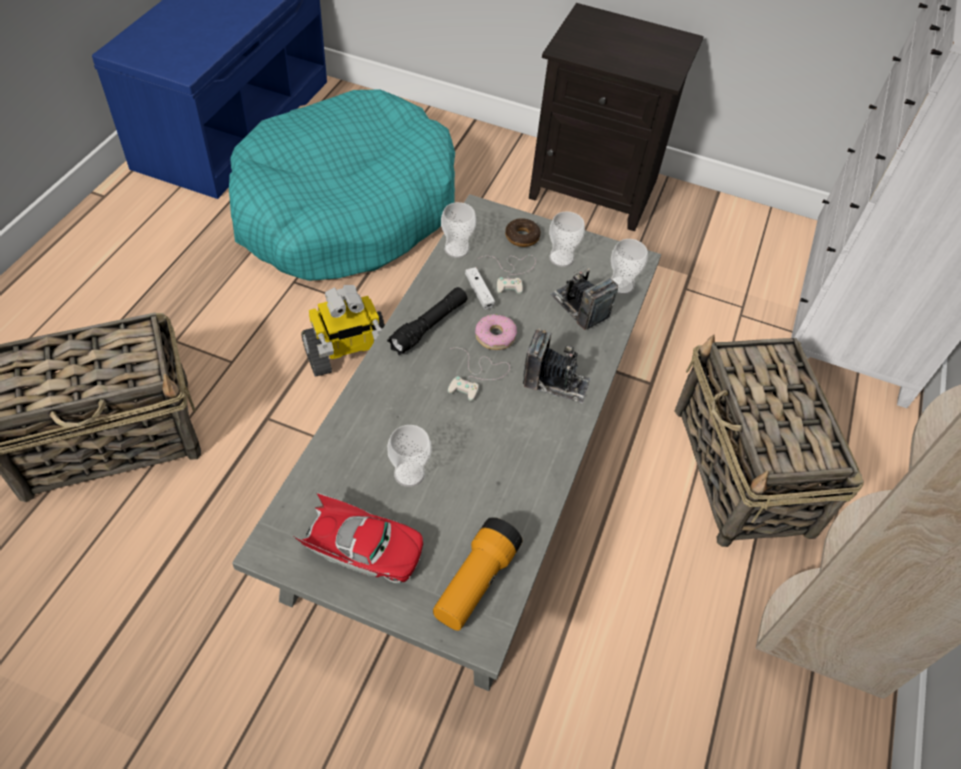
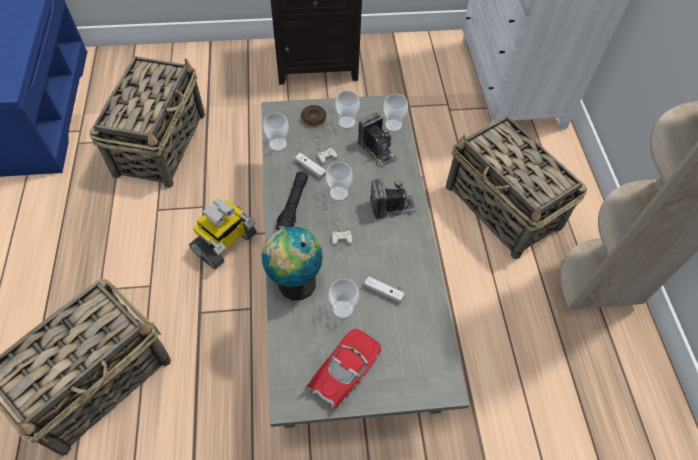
camera: 25 degrees left, 5 degrees up
(345, 210) = (161, 143): turquoise dog bed -> basket
(363, 549) = (345, 372): red toy car -> red toy car turned 45 degrees counterclockwise
(370, 415) = (294, 283): none -> globe
(475, 477) = (383, 292): none -> white game controller
(475, 582) = (423, 357): flashlight -> none
(495, 336) = (338, 193): donut -> cup
(579, 307) = (377, 151): camera -> camera turned 150 degrees counterclockwise

